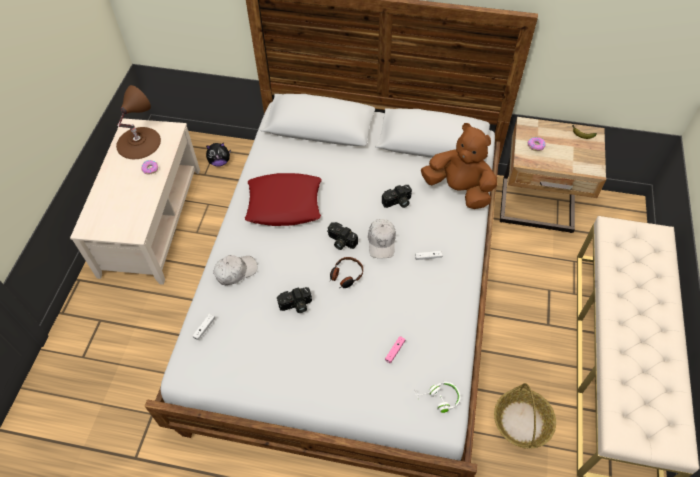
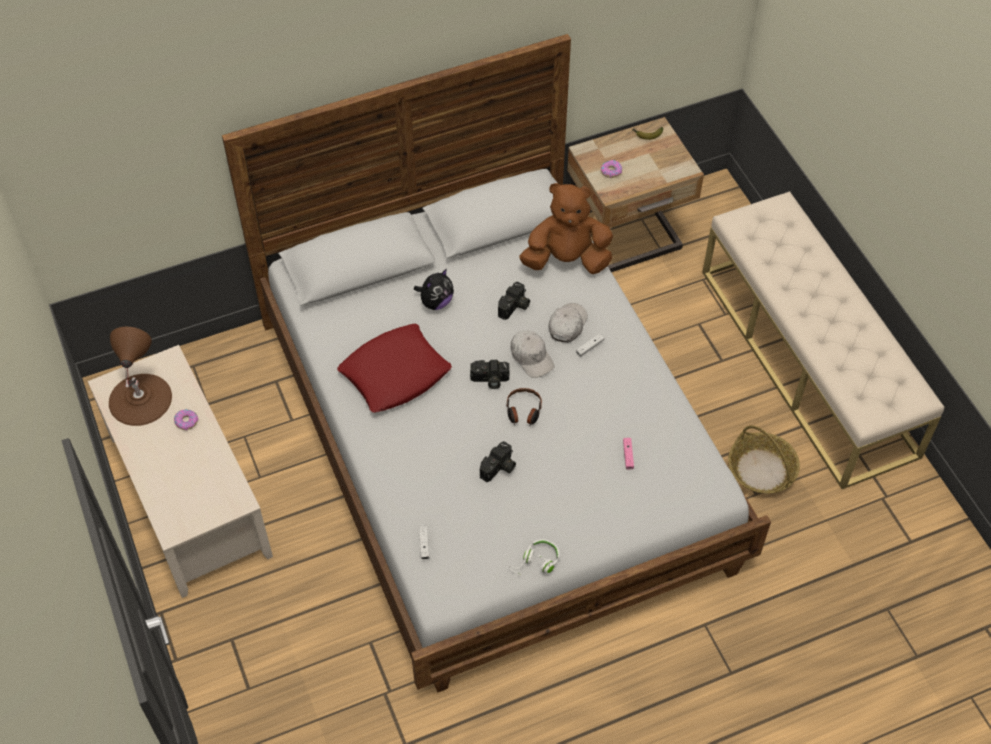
camera: 35 degrees left, 0 degrees up
(220, 162) = (213, 378): plush toy -> plush toy (436, 302)
(235, 271) = (405, 472): white cap -> white cap (567, 325)
(438, 399) = (699, 474): white headphones -> white headphones (536, 562)

